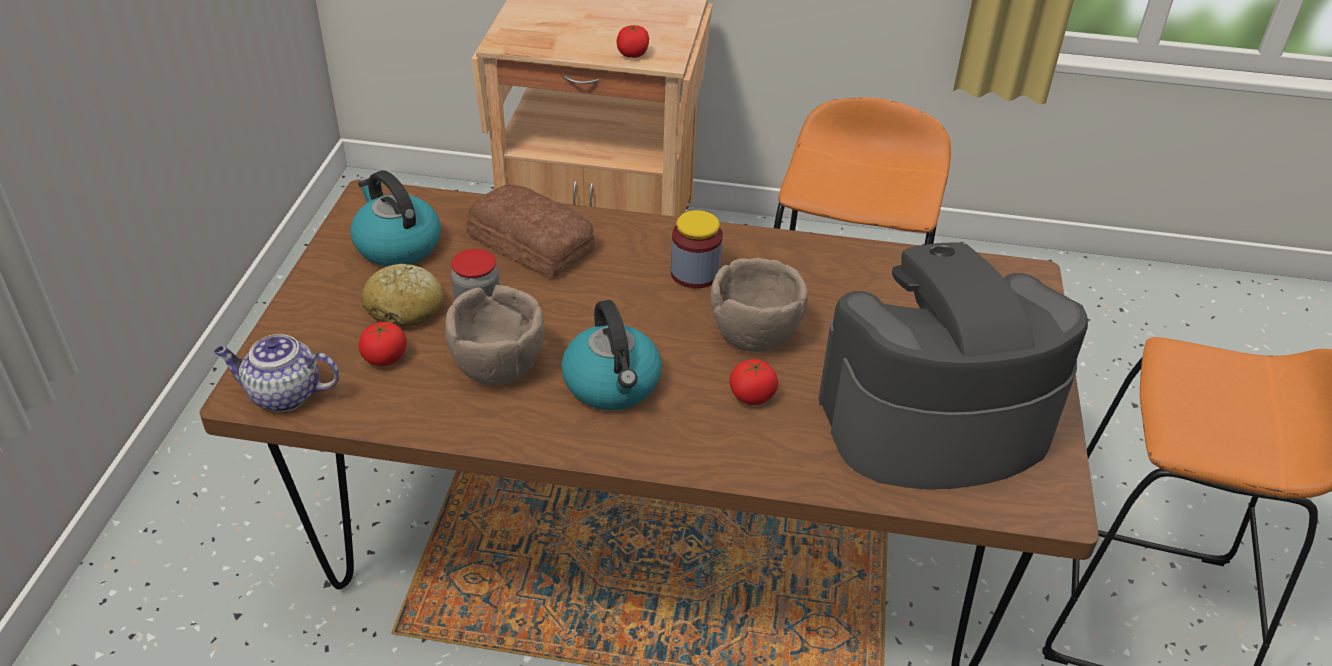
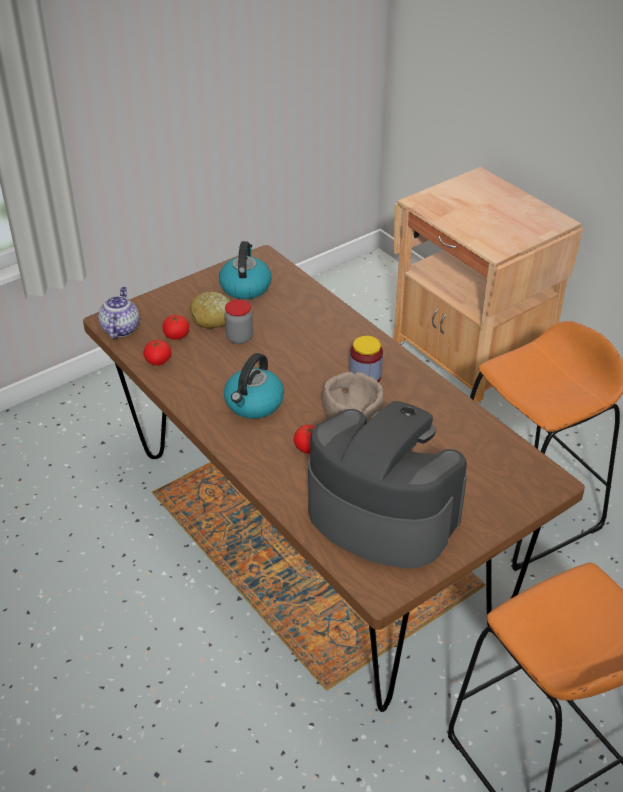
camera: 45 degrees right, 0 degrees up
(283, 395) = (120, 328): teapot -> teapot turned 45 degrees clockwise
(497, 366) = (216, 366): brown bowl -> none
(531, 241) = (307, 317): bread -> none
(632, 54) = (481, 239): tomato -> tomato (158, 361)

